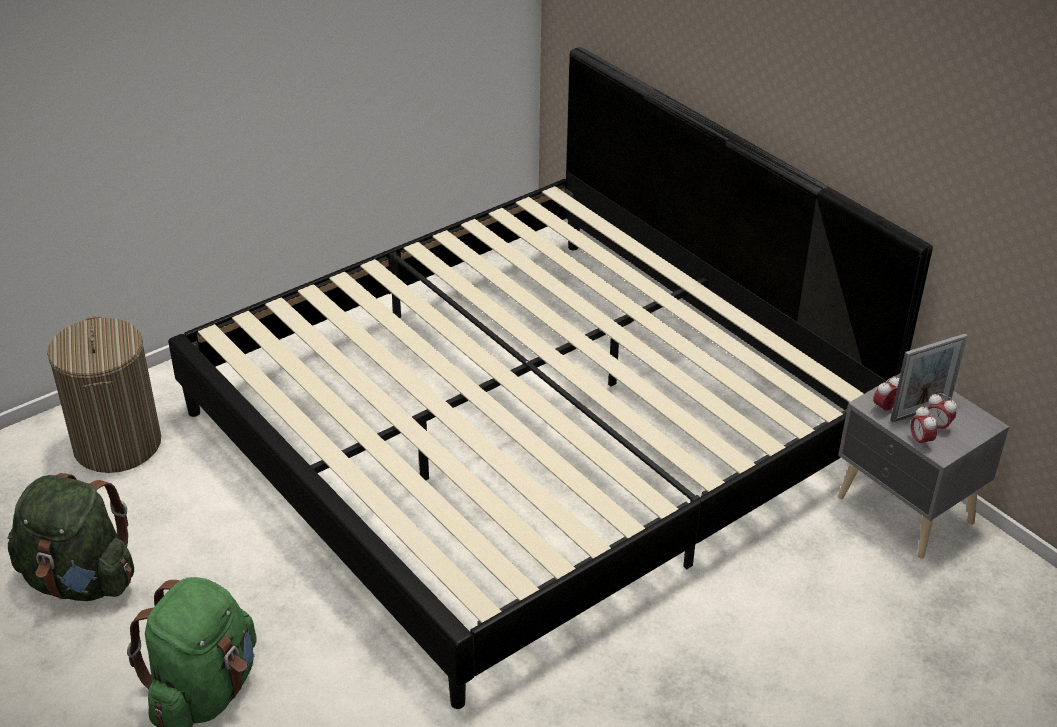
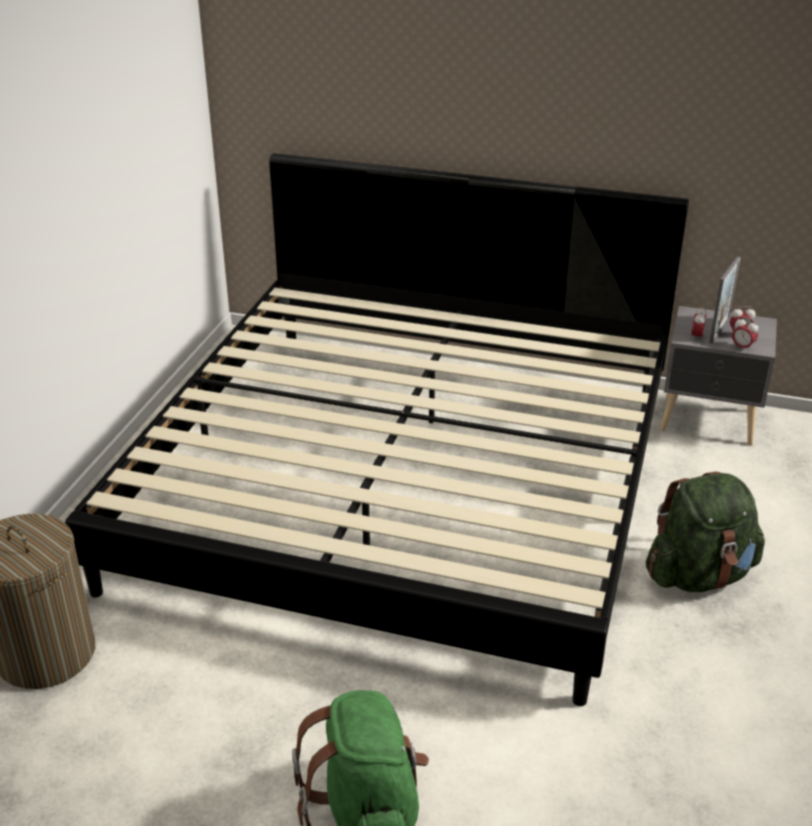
camera: 35 degrees left, 5 degrees down
(81, 580) = (139, 789): green backpack -> green backpack (699, 575)

